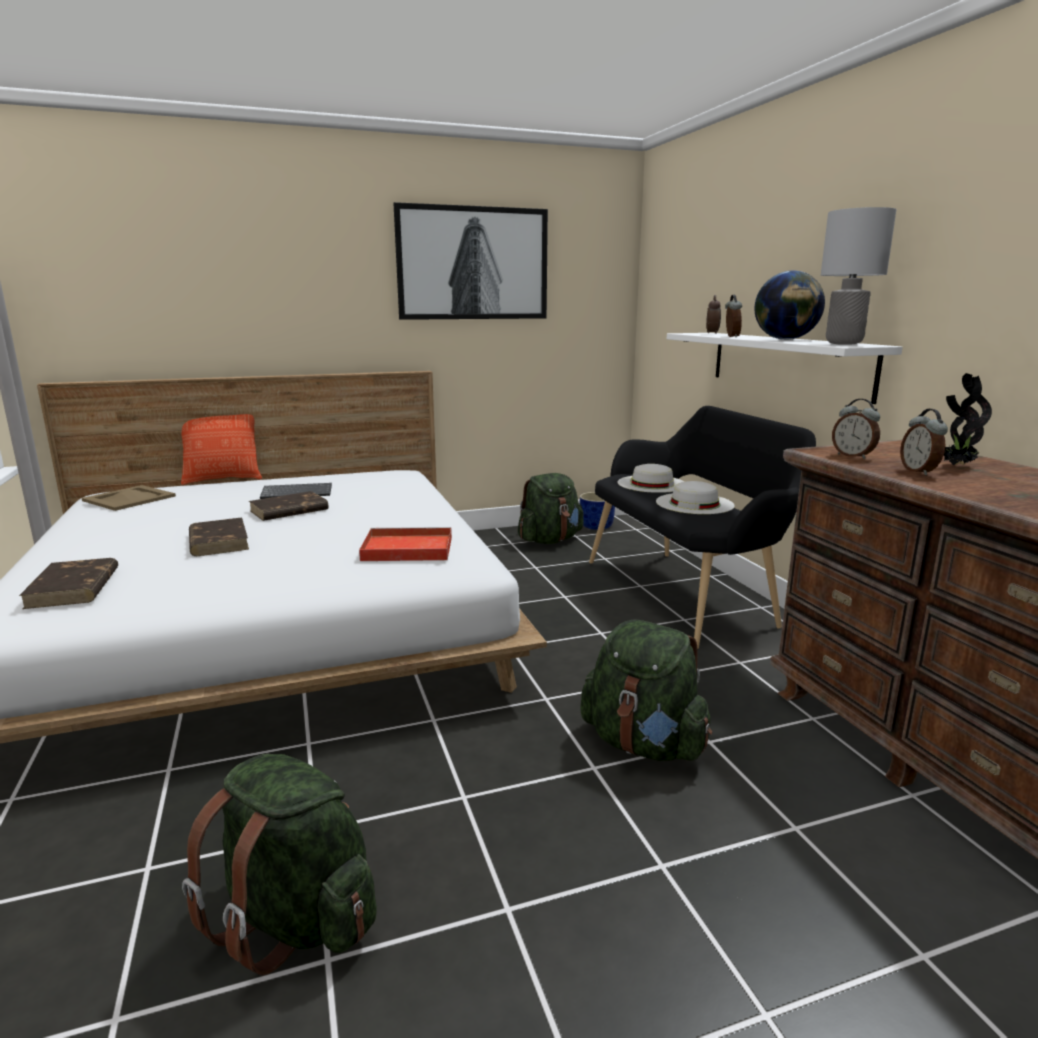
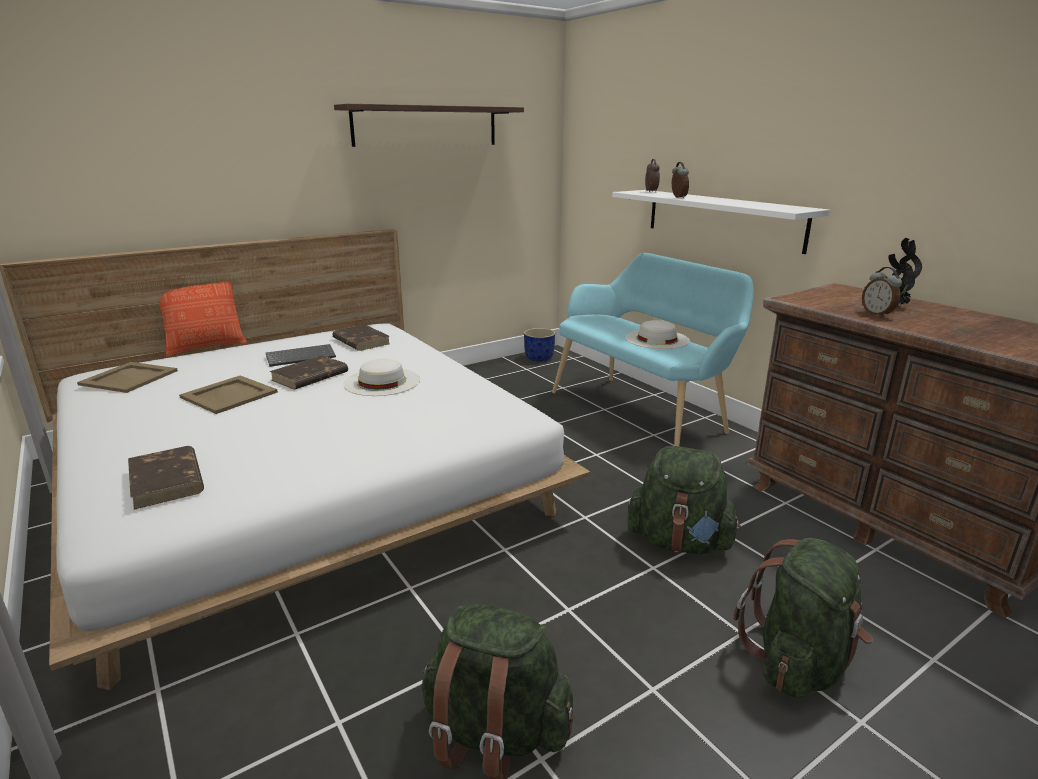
camera: 15 degrees left, 5 degrees up
(200, 520) = (229, 394): none -> beige tray
(218, 541) = (270, 415): brown book -> brown book (360, 341)
(405, 549) = (453, 405): red tray -> none
(473, 263) = (426, 126): picture -> shelf
(550, 540) = (507, 375): green backpack -> green backpack (798, 661)
(652, 484) = (610, 323): white hat -> white hat (382, 382)
(686, 592) = (643, 411): black bench -> turquoise bench
(785, 339) = (728, 201): globe -> none
(844, 344) = (785, 208): grey table lamp -> none
(853, 456) = (819, 302): alarm clock -> none

